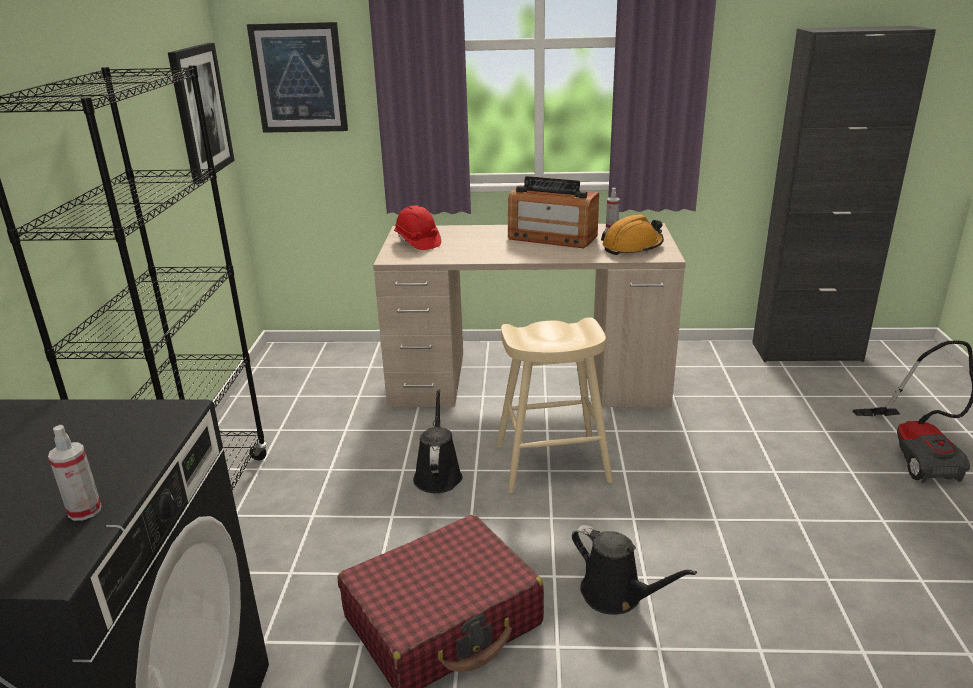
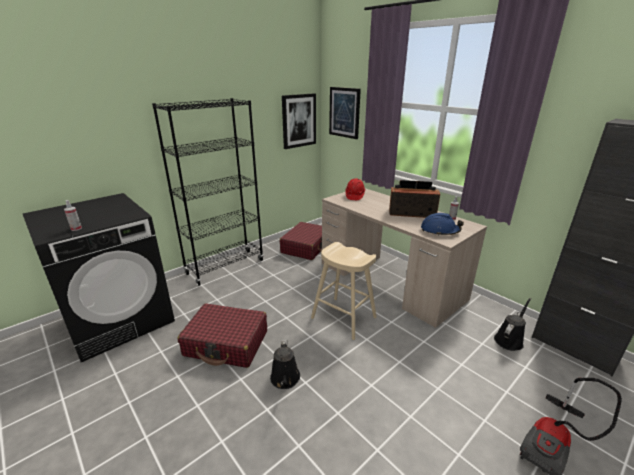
camera: 45 degrees right, 0 degrees up
(313, 394) = (306, 247): none -> red suitcase
(438, 475) = (299, 296): black watering can -> black watering can (509, 340)
(552, 237) = (412, 213): radio -> radio turned 120 degrees clockwise
(632, 247) = (440, 231): orange hard hat -> blue hard hat

